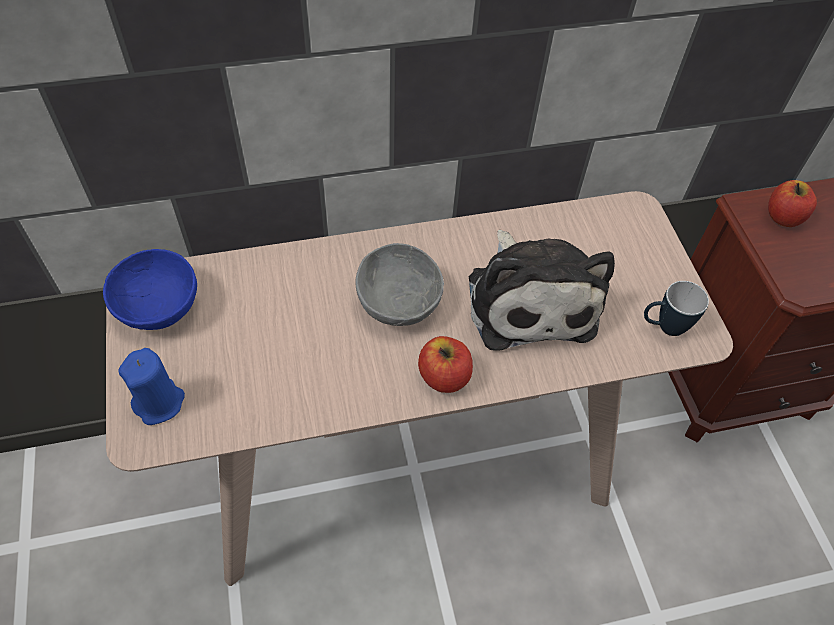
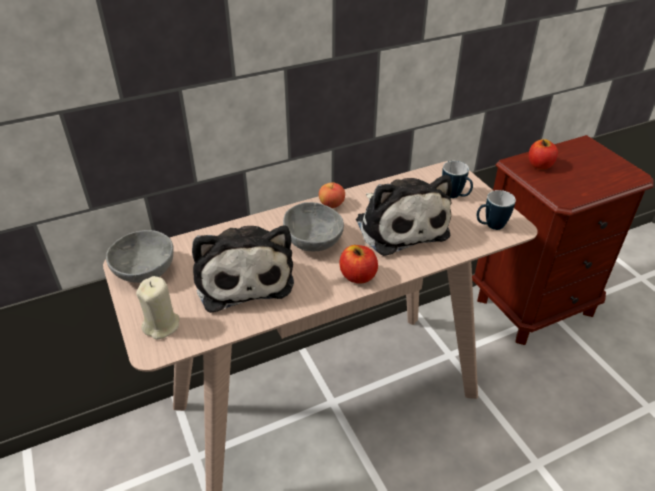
camera: 10 degrees left, 15 degrees down
(157, 308) = (144, 272): blue bowl -> grey bowl
(159, 402) = (162, 325): blue candle -> beige candle
(286, 343) = (243, 276): none -> plush toy
(443, 240) = (331, 204): none -> apple
(629, 261) = (455, 196): none -> mug

